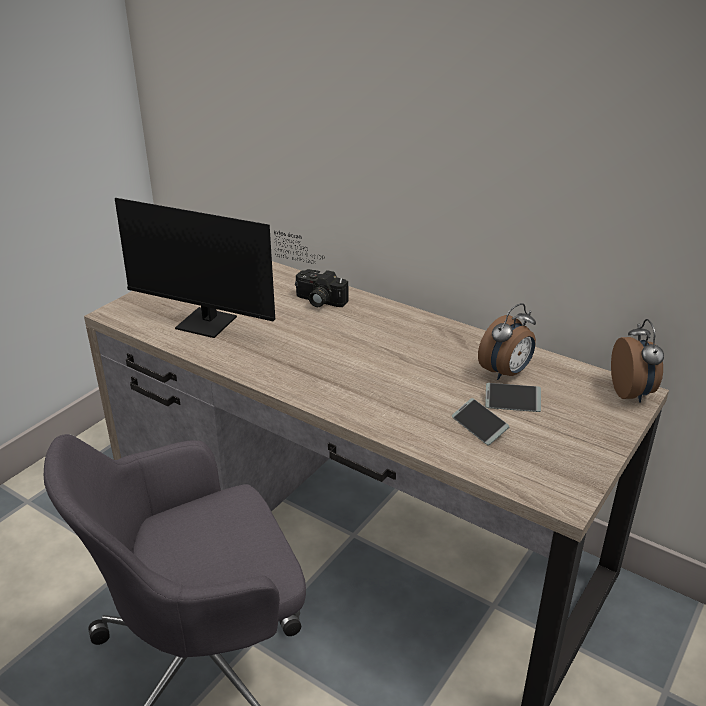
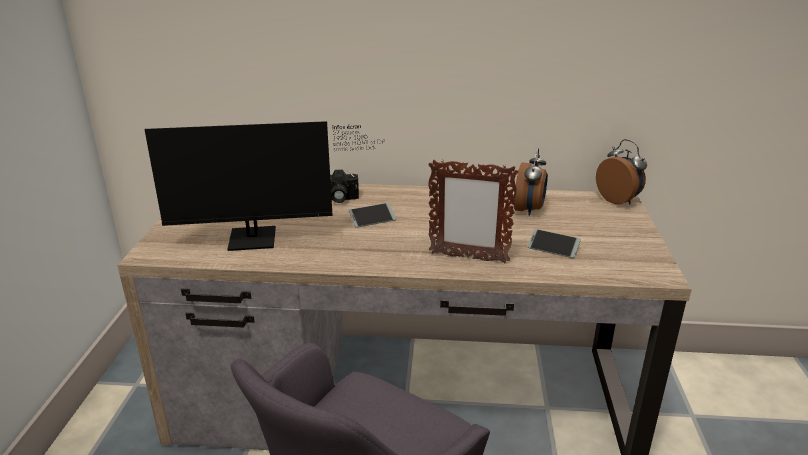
camera: 30 degrees left, 5 degrees down
(377, 407) = (468, 257): none -> picture frame
(512, 402) = (555, 227): phone -> phone (372, 219)

